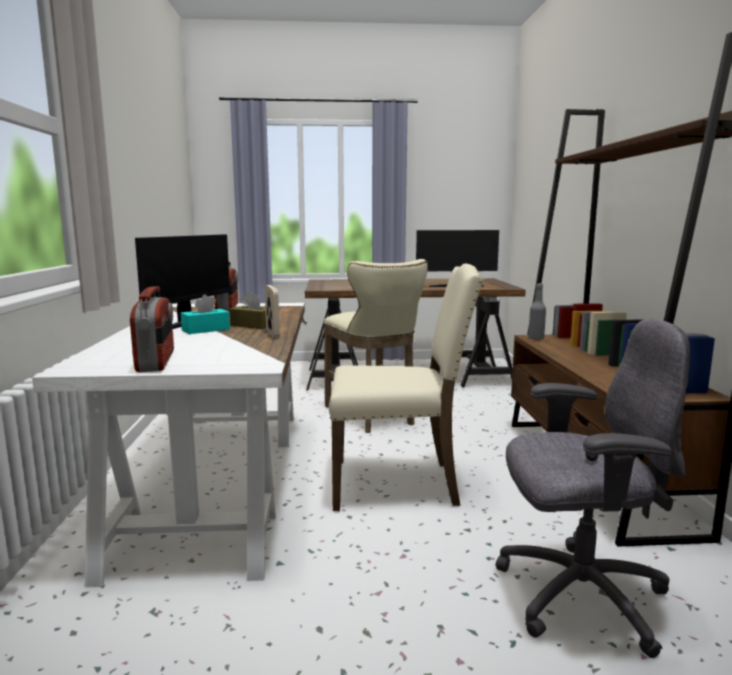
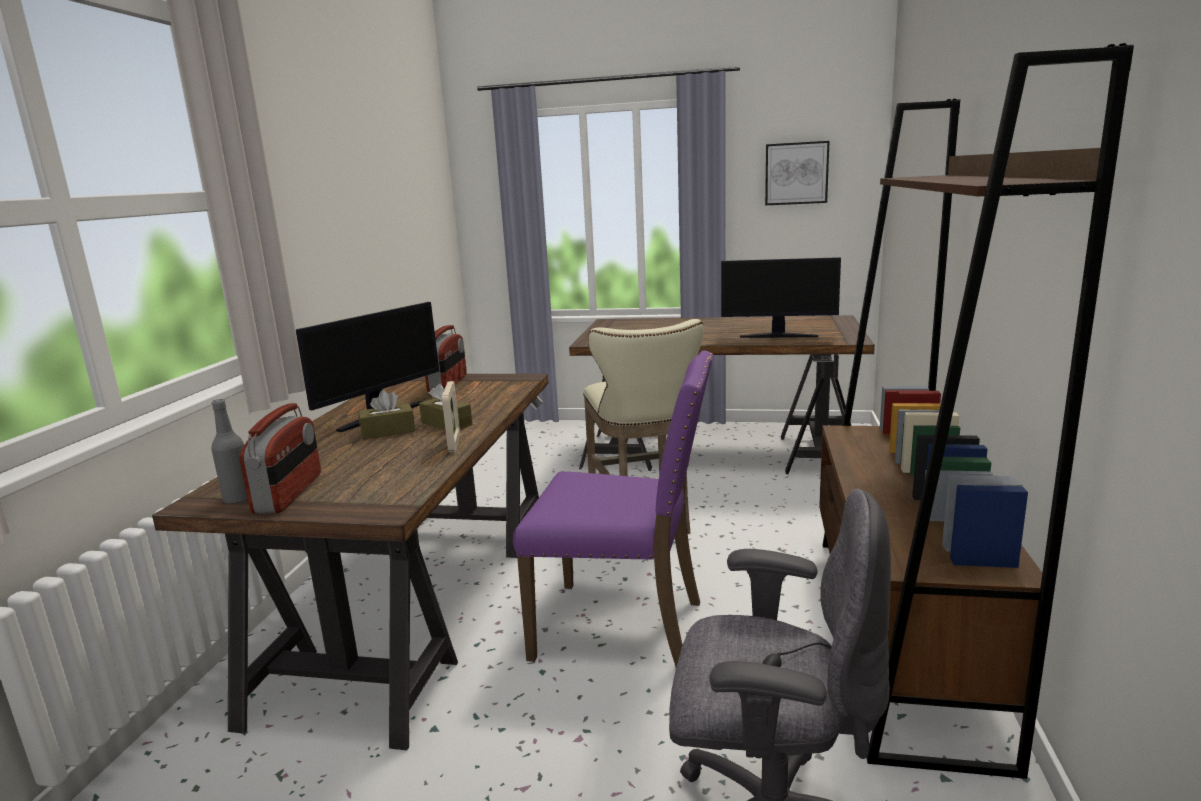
camera: 15 degrees right, 5 degrees up
(206, 330) = (388, 431): turquoise tissue box -> brown tissue box
(218, 479) = (419, 599): white desk -> brown desk
(397, 483) = (623, 627): beige chair -> purple chair
(453, 178) = (796, 173): none -> picture
(536, 338) = (847, 434): grey bottle -> grey bottle (238, 499)

